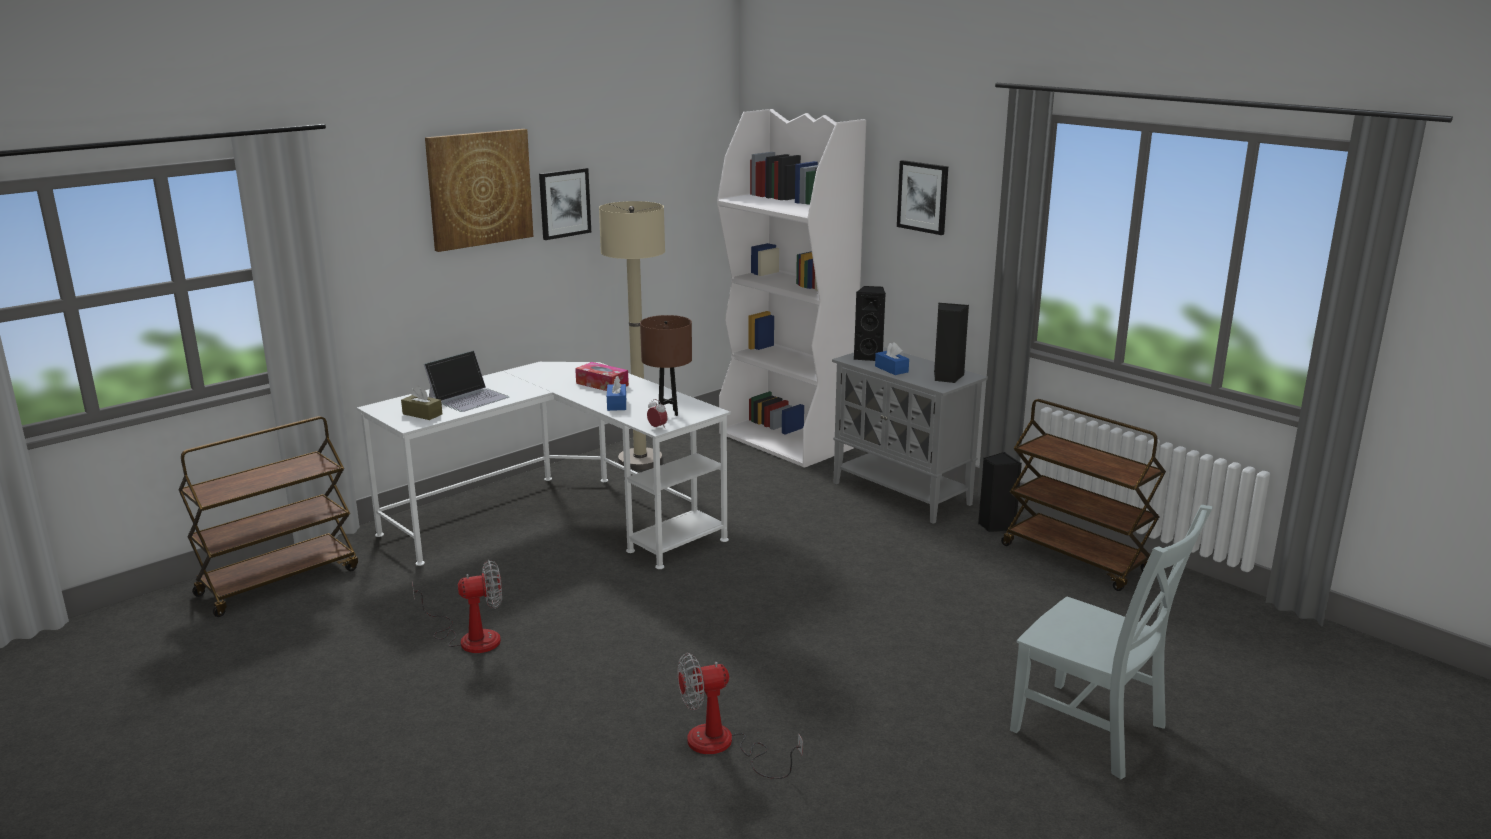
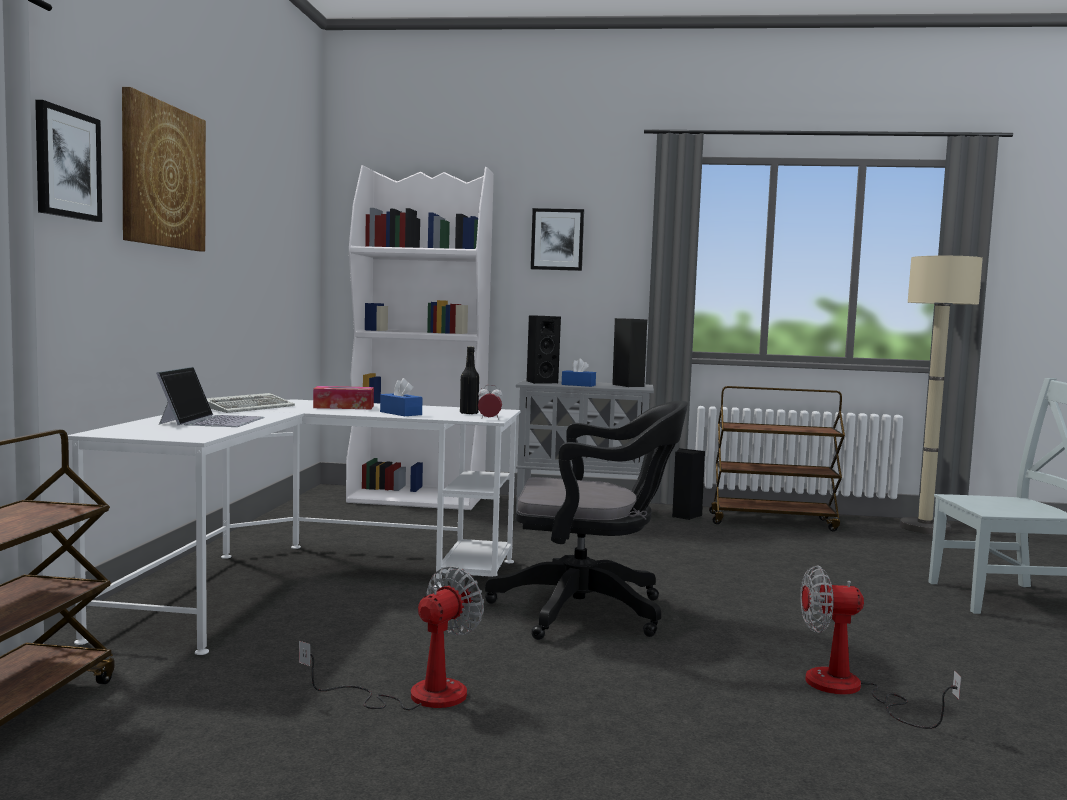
camera: 40 degrees left, 15 degrees down
(422, 414) = (187, 432): brown tissue box -> none
(535, 376) = (250, 407): none -> keyboard
(564, 203) = (222, 223): picture -> picture (67, 164)
(640, 461) = (304, 529): beige floor lamp -> beige floor lamp (924, 528)
(668, 413) = (469, 413): brown table lamp -> black bottle
(687, 609) = (589, 611): none -> black office chair
(724, 746) = (850, 690): fan -> fan turned 60 degrees clockwise

